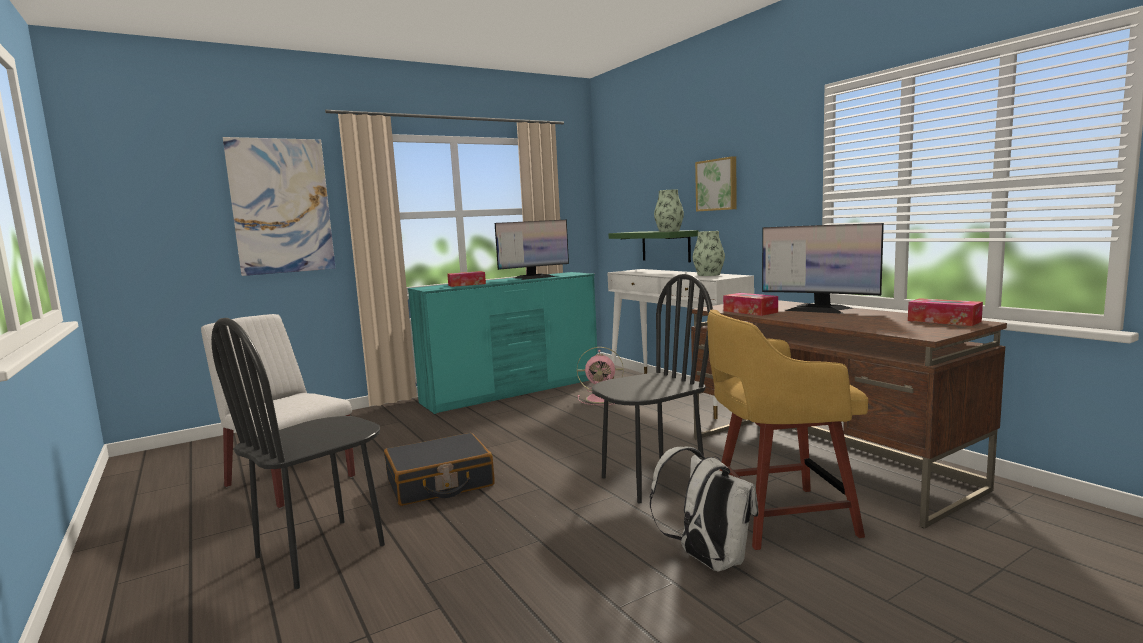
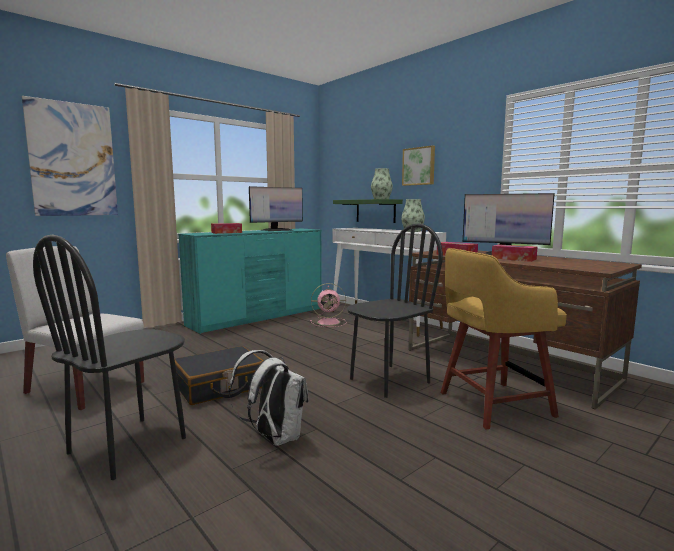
camera: 10 degrees left, 0 degrees up
(707, 560) = (454, 439): white backpack -> white backpack (274, 438)
(944, 321) = (599, 262): tissue box -> tissue box (513, 259)

